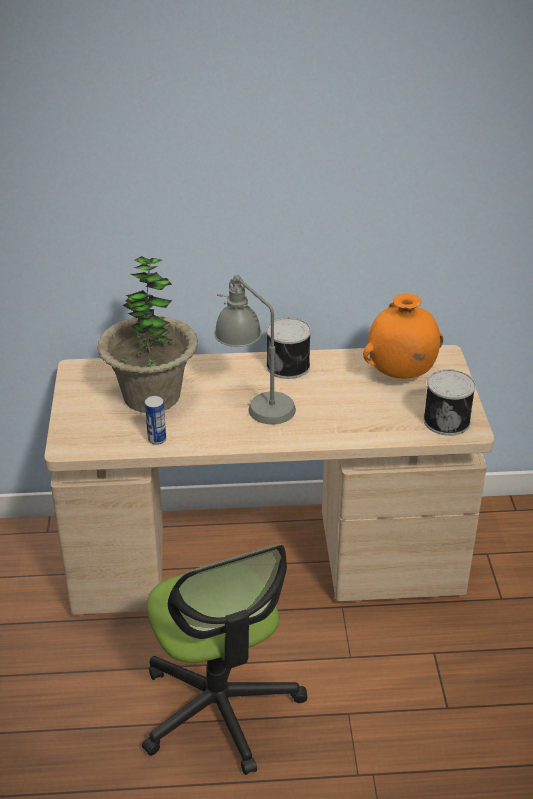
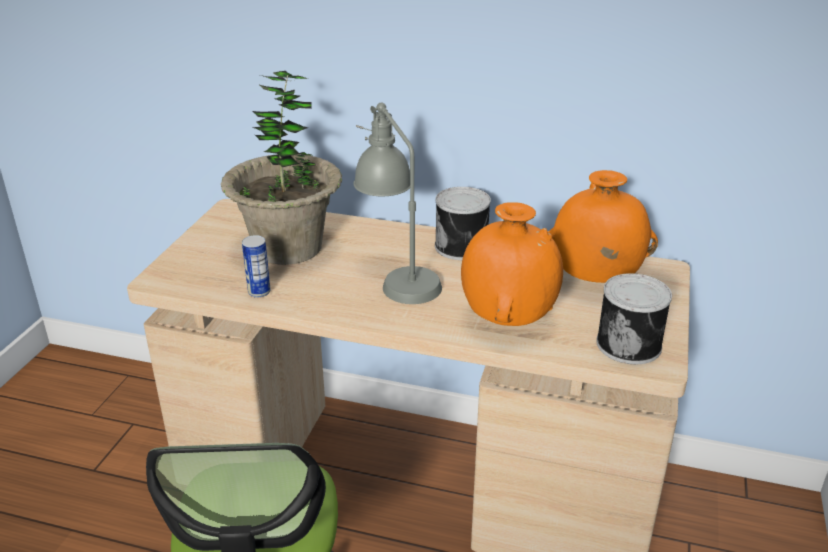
camera: 20 degrees right, 5 degrees down
(355, 420) = (508, 319): none -> orange vase

